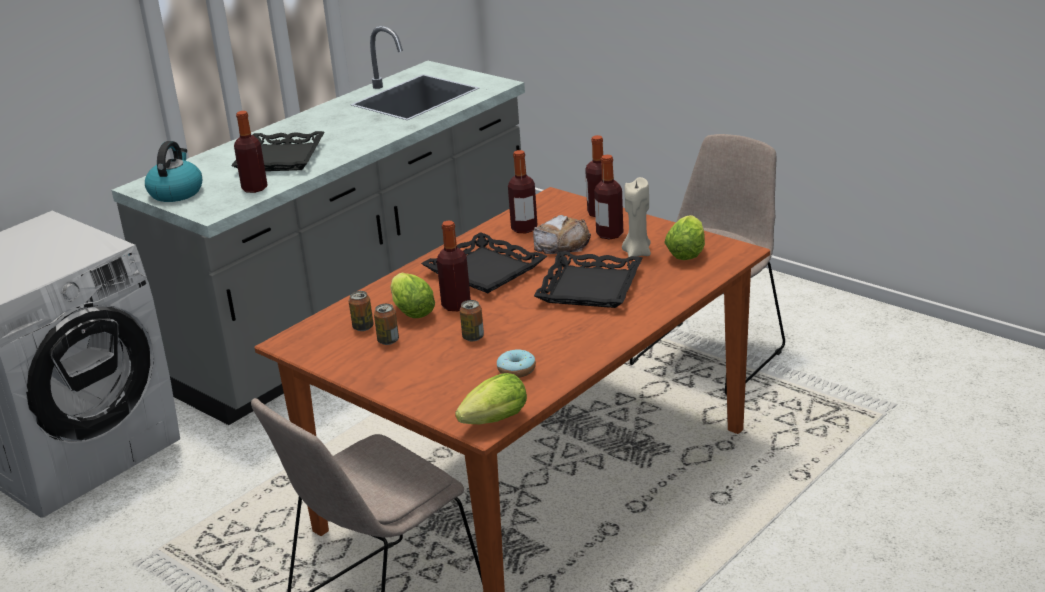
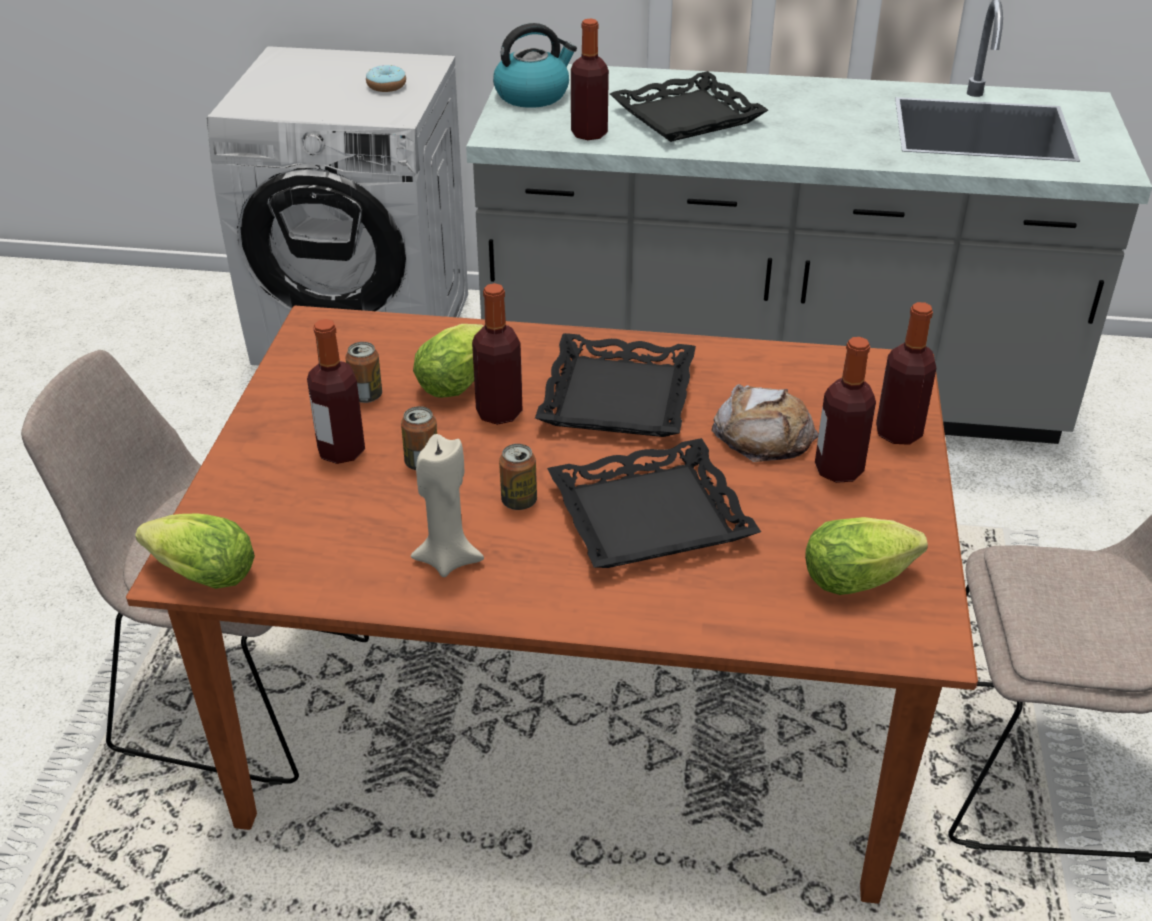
camera: 55 degrees right, 10 degrees up
(363, 327) = (388, 362): can -> can (519, 501)
(516, 370) = (354, 540): donut -> donut (386, 86)
(524, 229) = (774, 381): bottle -> bottle (341, 451)
(637, 253) = (805, 523): beige candle -> beige candle (447, 559)

